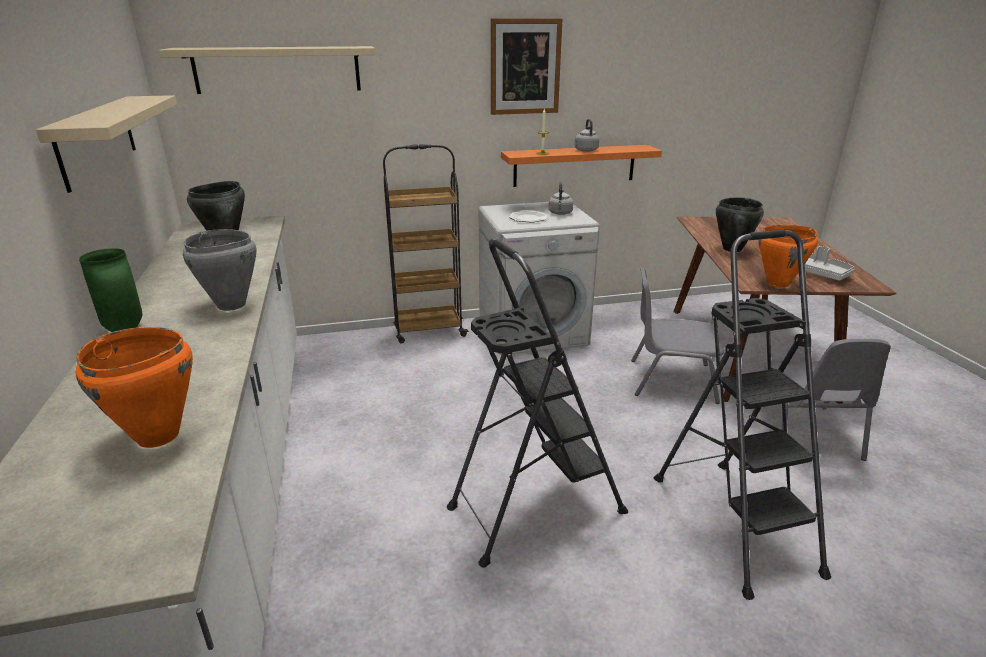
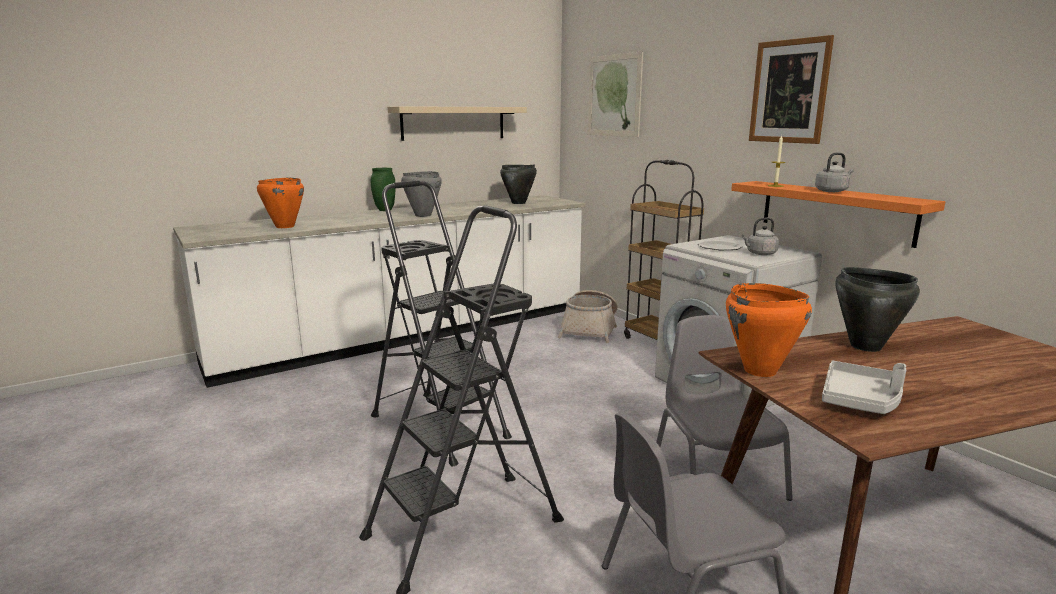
camera: 70 degrees right, 10 degrees down
(278, 69) = (614, 95): beige shelf -> picture
(358, 355) = (590, 329): none -> basket

